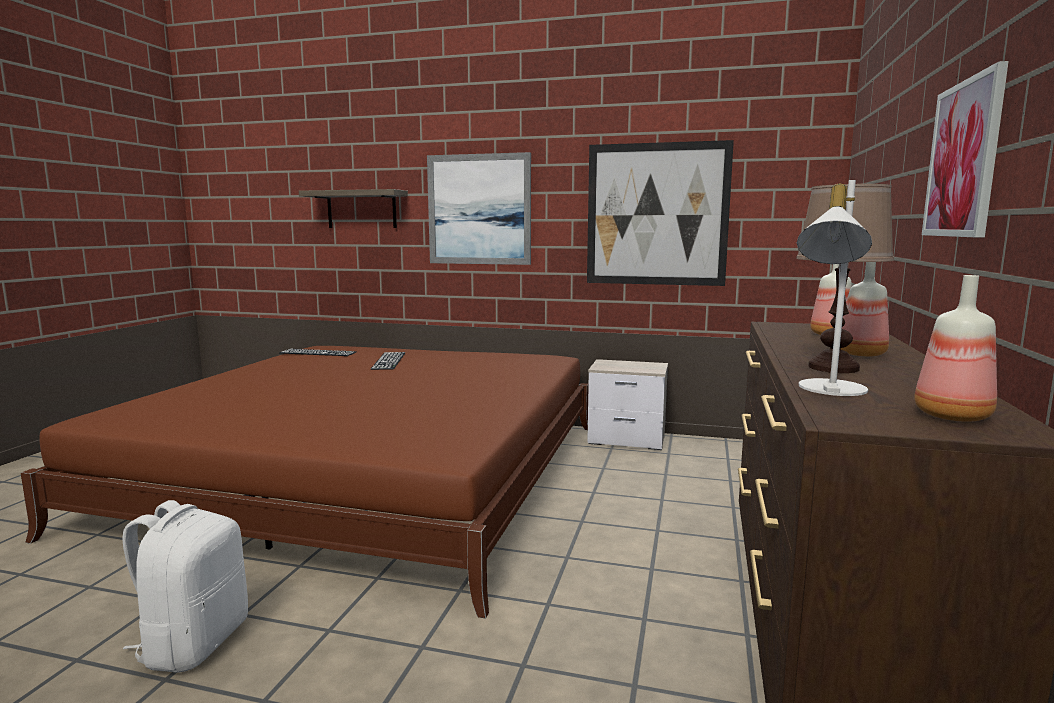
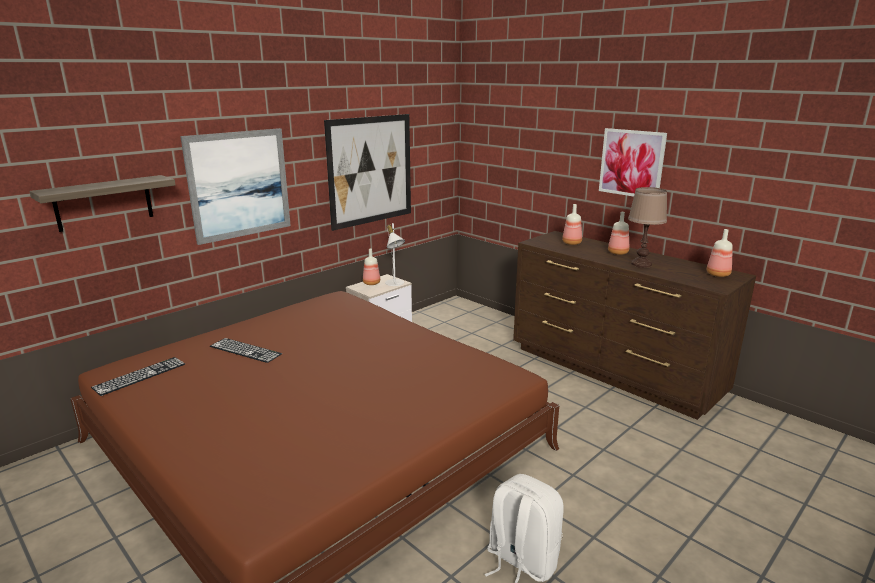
camera: 60 degrees left, 10 degrees up
(625, 363) = (371, 283): none -> bottle
(827, 390) = (677, 276): white table lamp -> white table lamp (395, 284)

